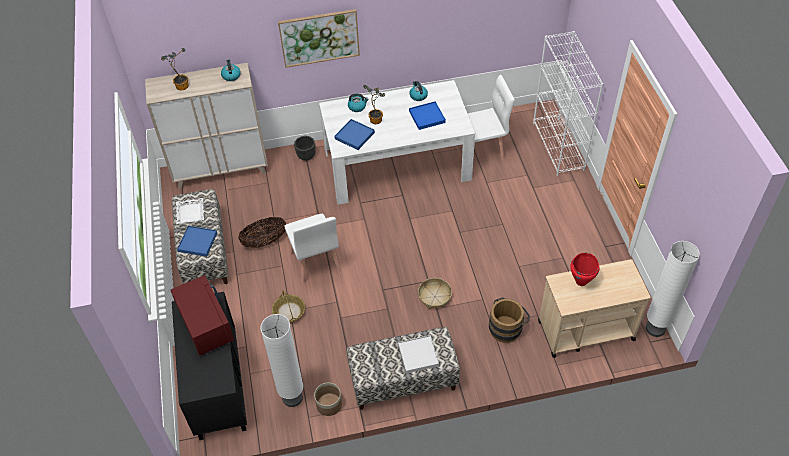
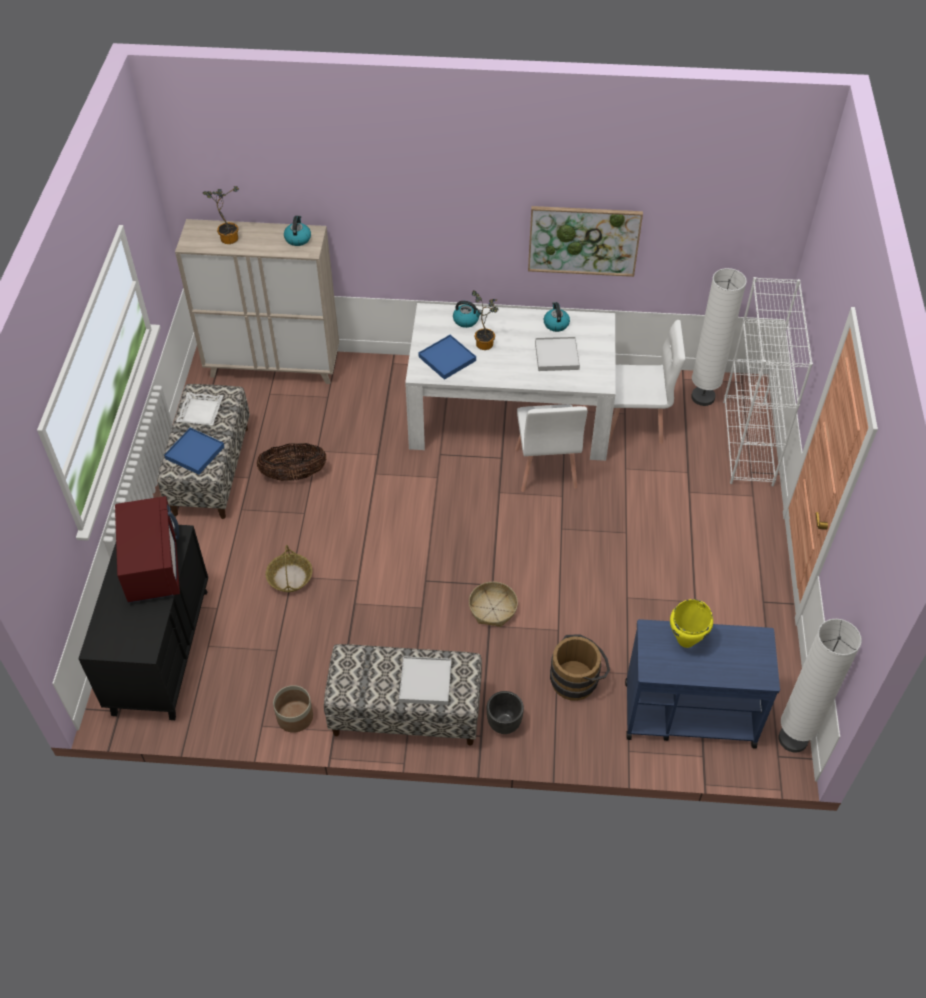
camera: 15 degrees right, 0 degrees up
(292, 398) = (250, 694): white floor lamp -> white floor lamp (703, 397)
(306, 156) = (392, 373): black planter -> black planter (504, 723)
(315, 262) = (349, 520): white chair -> white chair (545, 468)
(319, 37) = (430, 212): picture -> picture (583, 240)
(427, 117) = (556, 356): blue tray -> white tray
(581, 281) = (686, 640): red cooking pot -> yellow cooking pot
(585, 330) = (688, 713): beige cart -> blue cart

